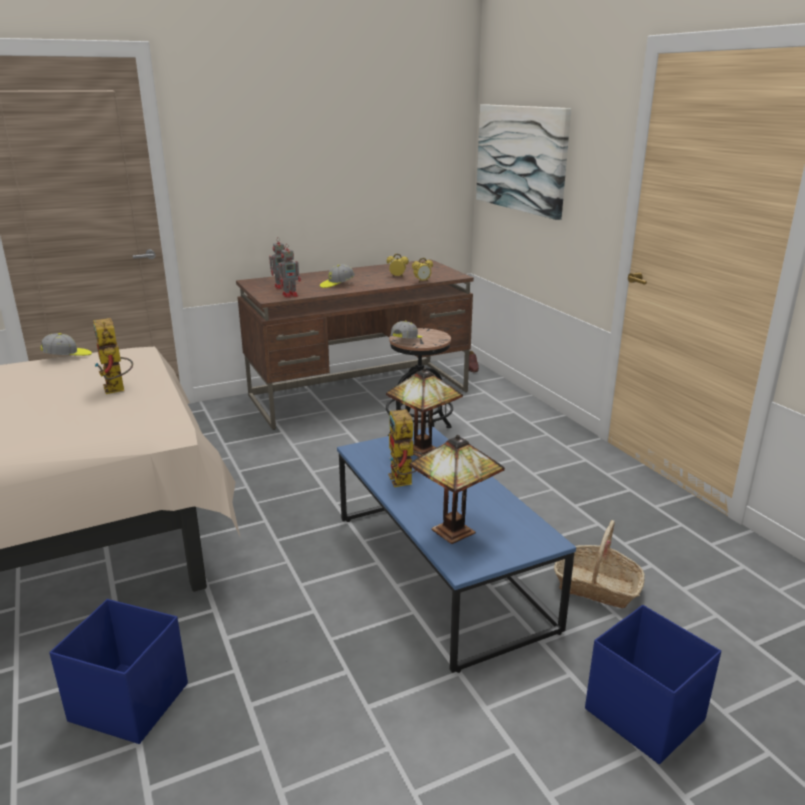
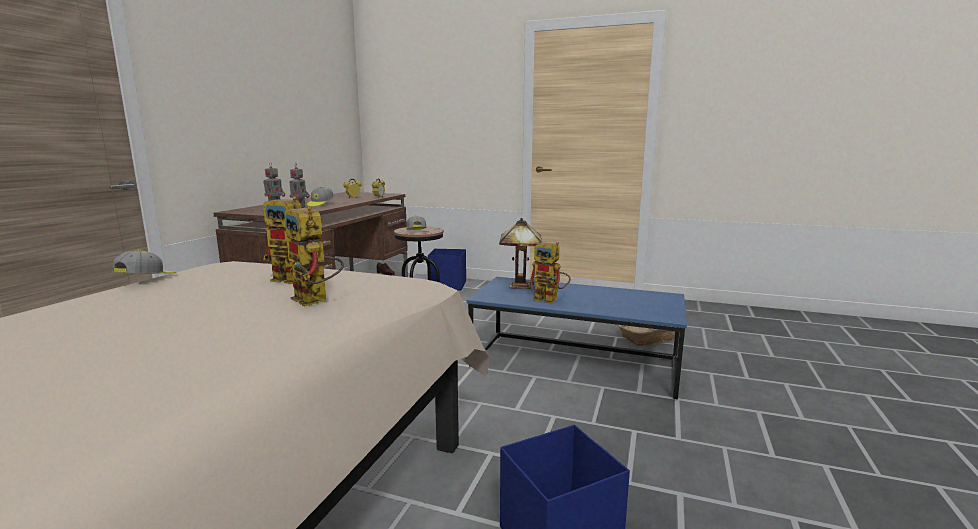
camera: 45 degrees left, 10 degrees down
(73, 419) = (316, 301): none -> toy robot
(454, 529) = (626, 307): table lamp -> none
(521, 158) = (414, 109): picture -> none
(643, 713) = (758, 371): blue storage box -> blue storage box (447, 285)

